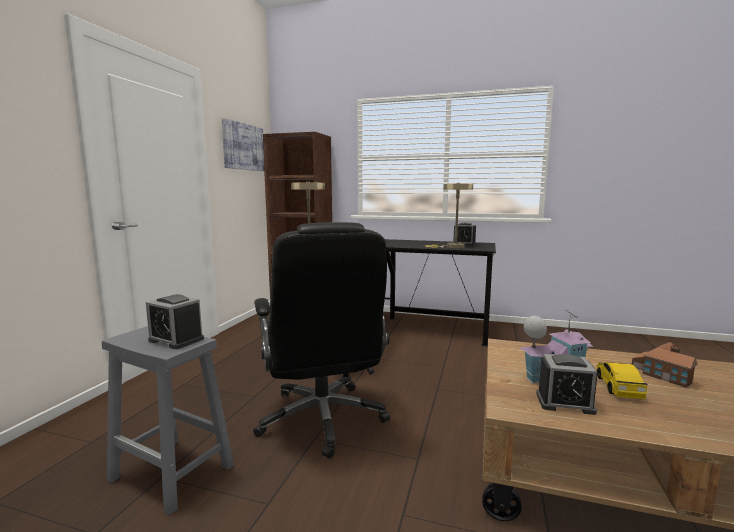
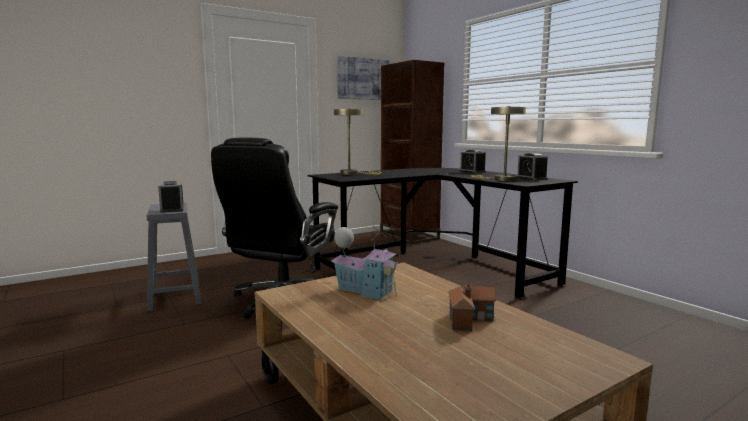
camera: 40 degrees right, 0 degrees up
(564, 403) = (321, 302): alarm clock -> alarm clock (472, 172)
(618, 387) = (393, 310): toy car -> none

